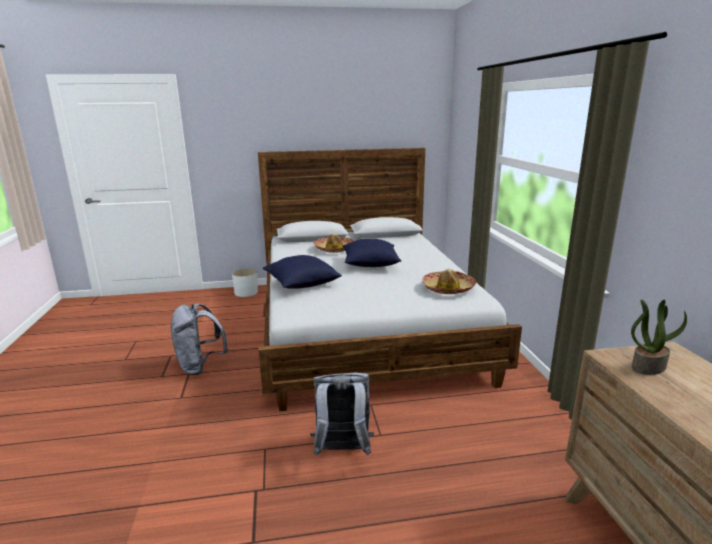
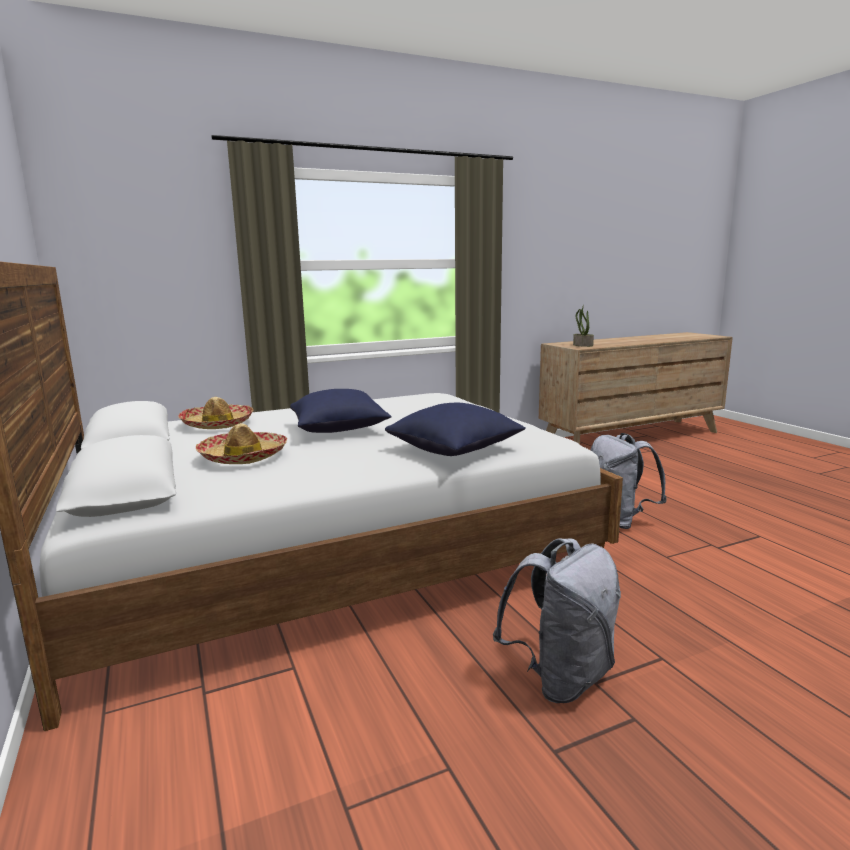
camera: 105 degrees left, 5 degrees down
(246, 292) = (87, 770): white planter -> none
(448, 288) = (419, 400): hat -> hat (217, 424)

